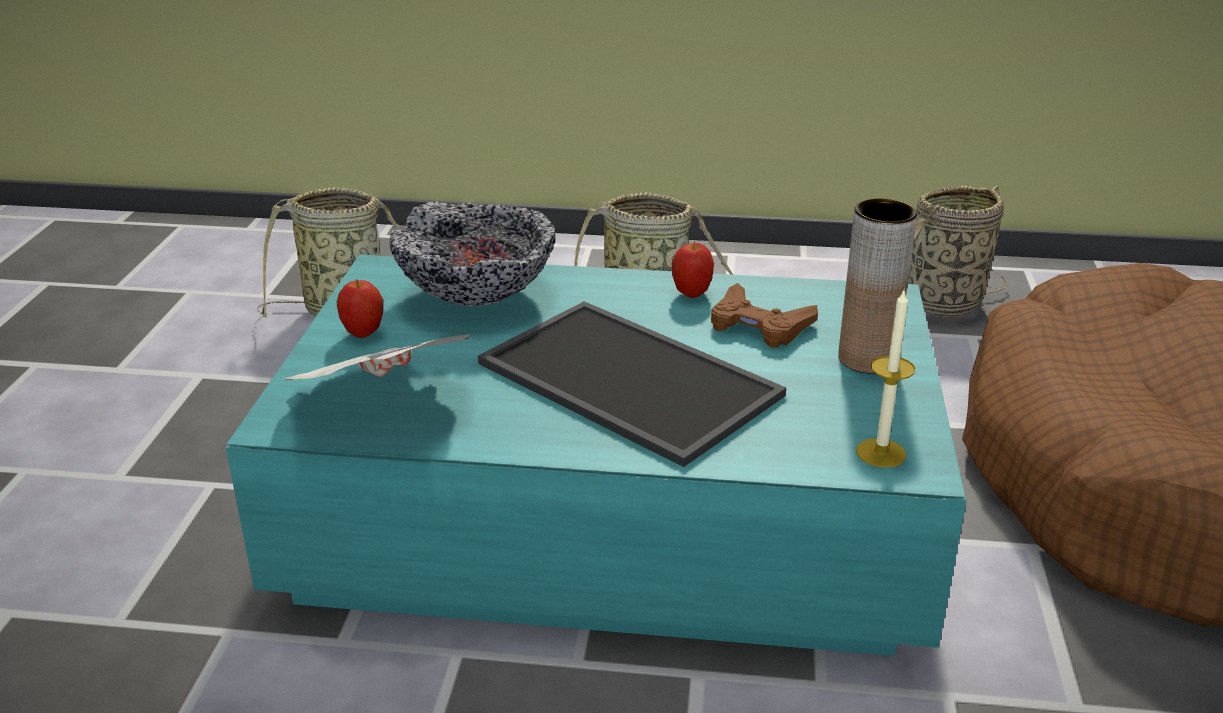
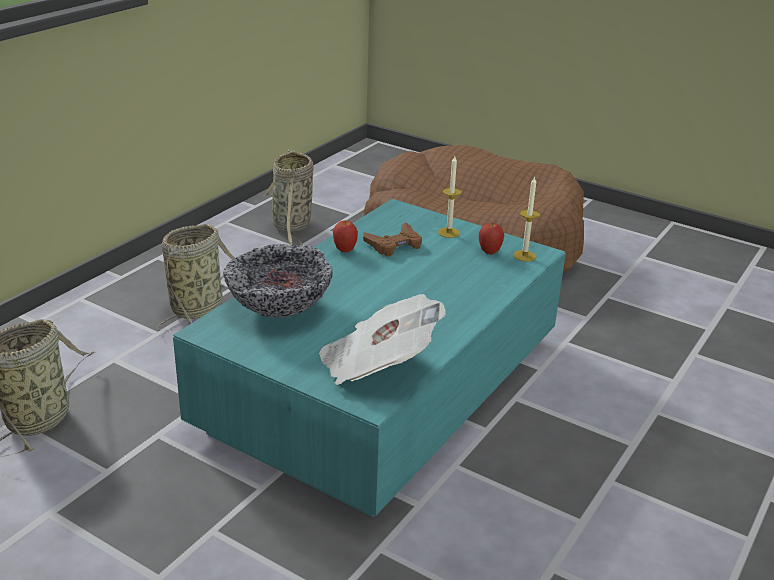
camera: 65 degrees left, 0 degrees up
(363, 333) = (289, 355): apple -> apple (489, 252)
(623, 380) = (415, 293): tray -> none
(867, 359) = (448, 232): brown vase -> candle

